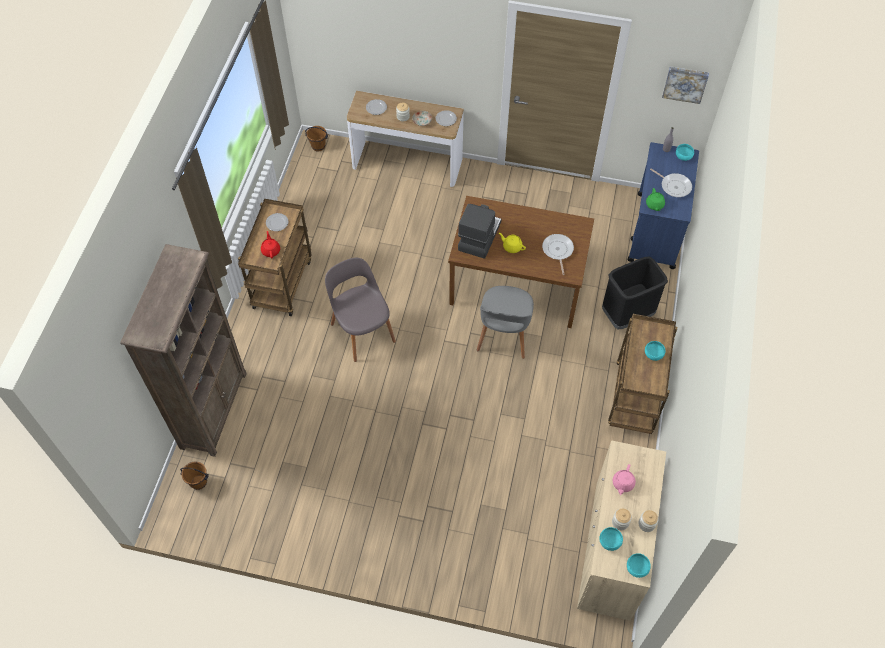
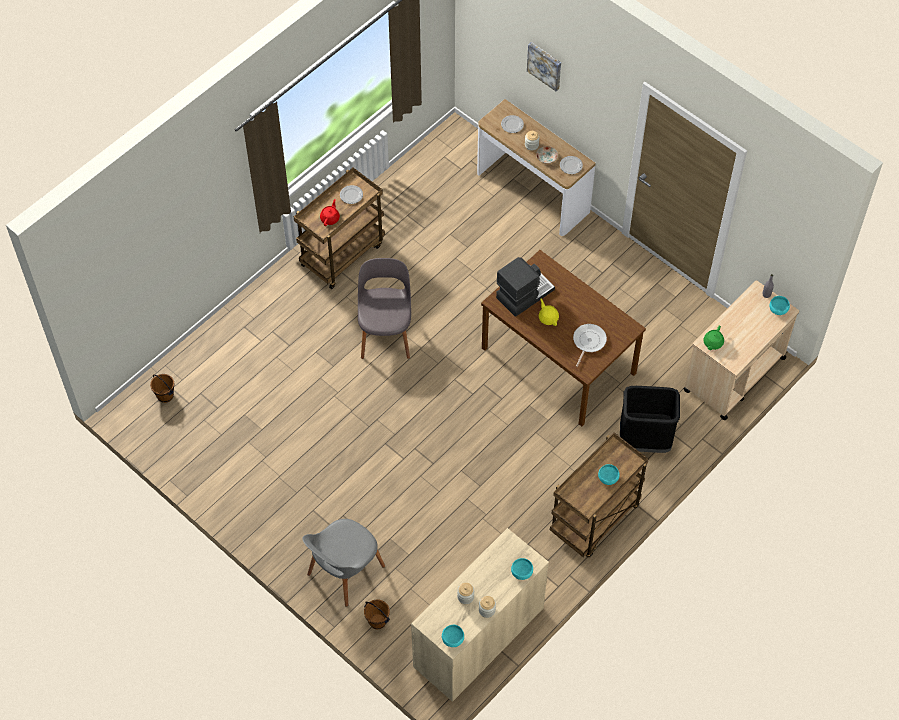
camera: 30 degrees right, 0 degrees up
(214, 409) = (214, 340): brown bookcase -> none
(318, 146) = (458, 136): brown bucket -> brown bucket (378, 621)
(503, 335) = (513, 401): grey chair -> grey chair (344, 572)
(609, 541) = (445, 606): turquoise bowl -> turquoise bowl (521, 572)
(622, 483) = (490, 568): pink teapot -> none
(655, 231) = (733, 374): blue cart -> beige cart
(674, 186) = (746, 334): frying pan -> none
(685, 83) = (791, 236): picture -> picture (545, 65)

